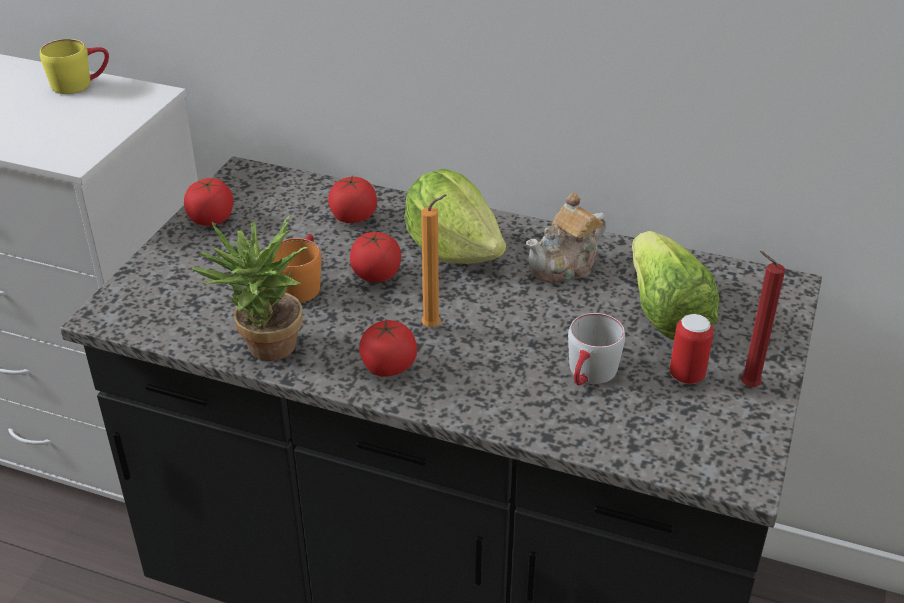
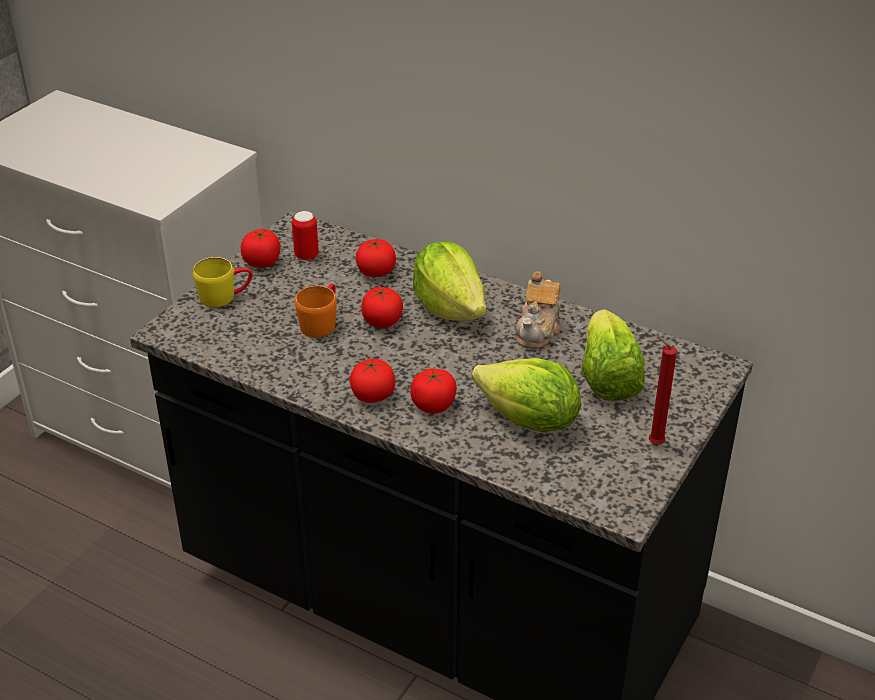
camera: 10 degrees right, 0 degrees up
(80, 83) = (174, 140): yellow mug -> yellow mug (225, 296)
(264, 351) = (280, 372): potted plant -> none
(434, 326) = (417, 368): orange candle -> none
(467, 370) = (433, 405): none -> tomato
(565, 266) = (538, 331): teapot -> teapot turned 45 degrees counterclockwise
(589, 376) = (529, 421): grey mug -> lettuce
(686, 376) = (607, 430): can -> can (306, 255)

